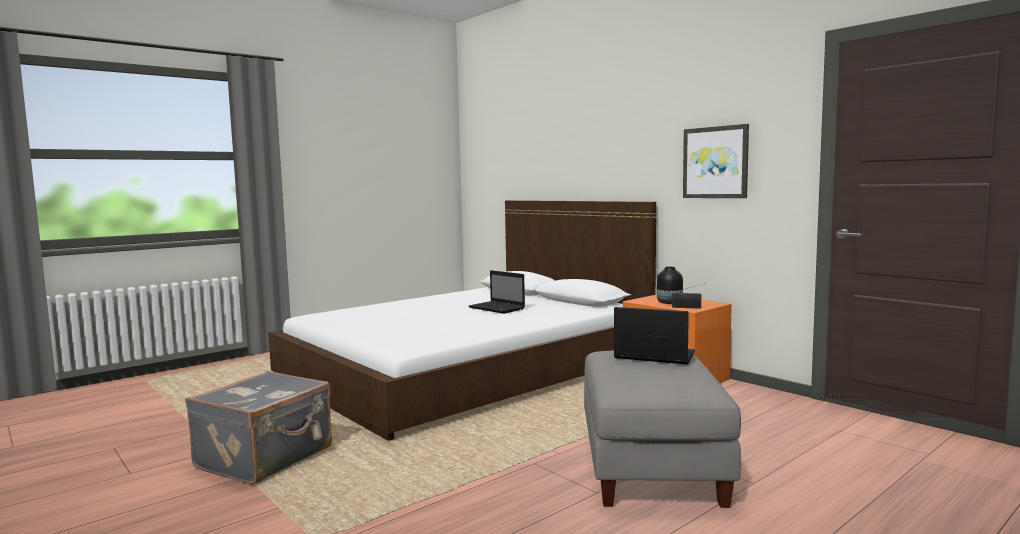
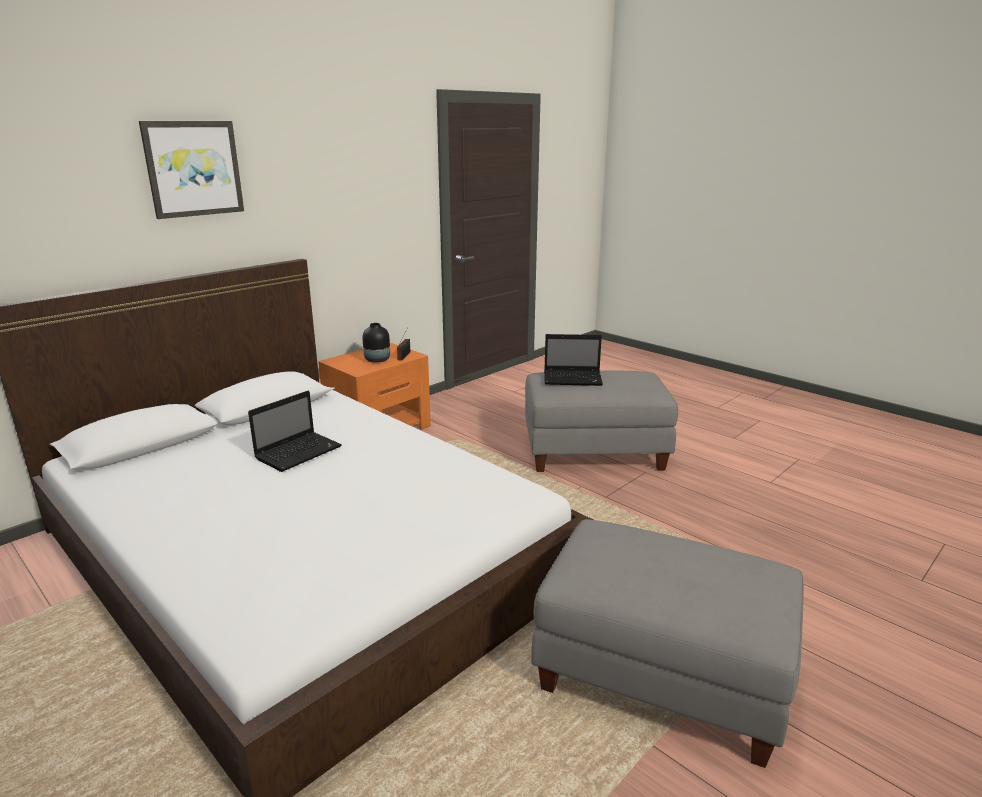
camera: 95 degrees left, 15 degrees up
(266, 458) = (659, 676): grey suitcase -> grey ottoman
(652, 356) = (574, 379): laptop -> laptop turned 105 degrees counterclockwise
(715, 162) = (360, 208): picture -> picture (193, 168)

